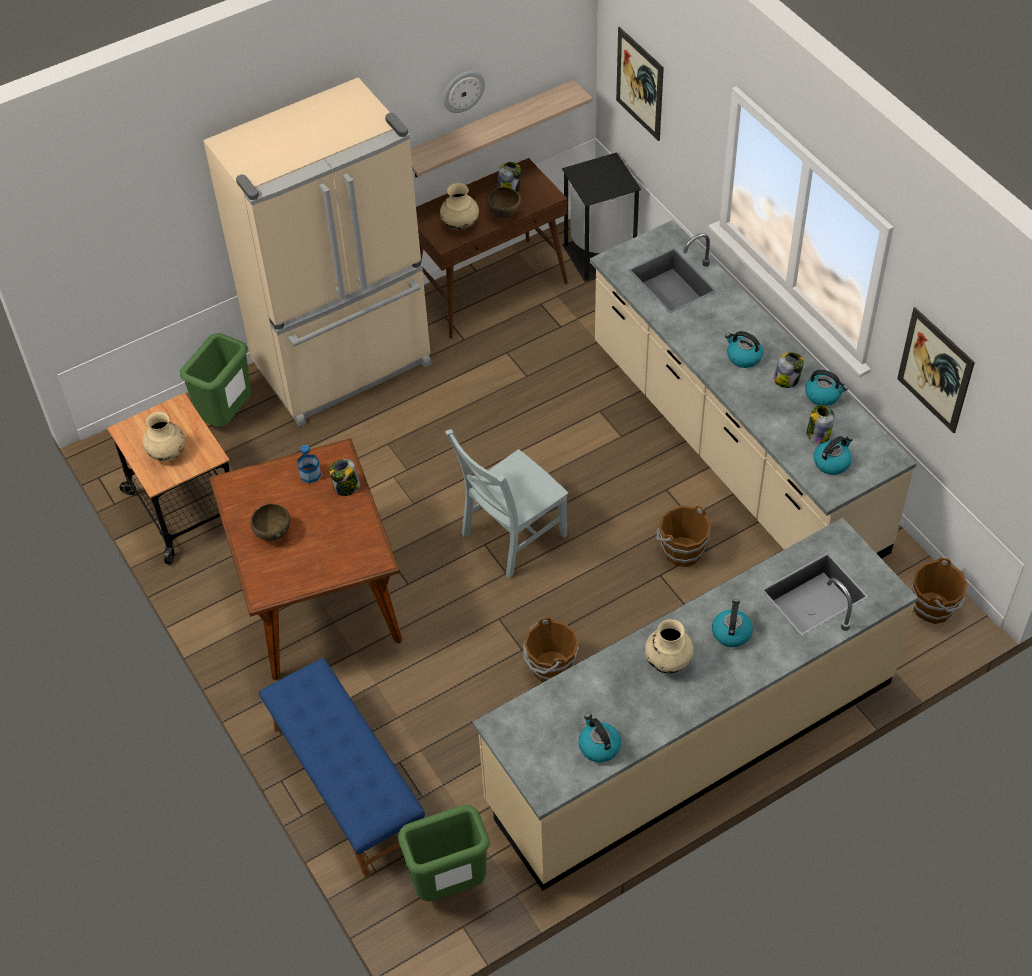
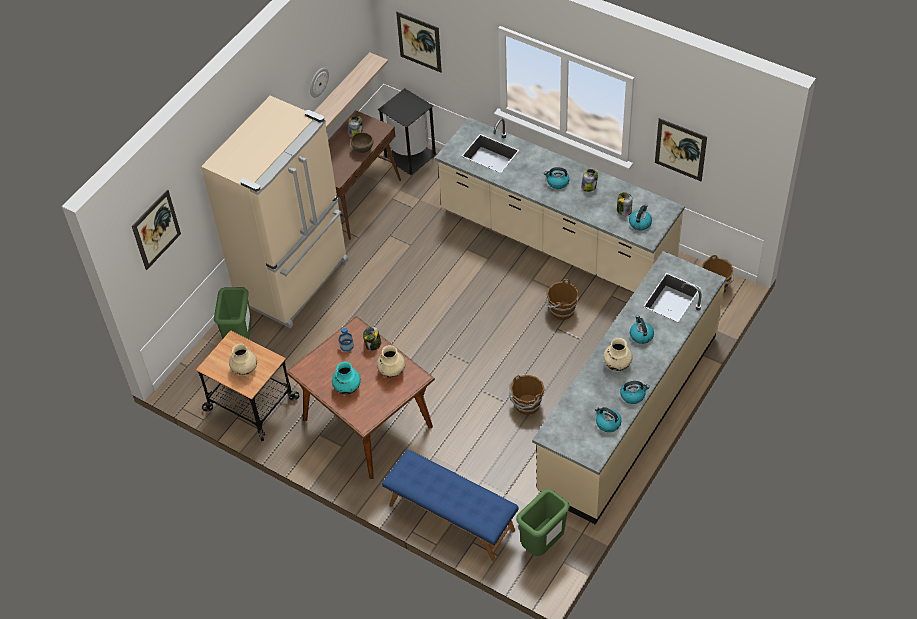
camera: 25 degrees left, 0 degrees up
(104, 207) = (156, 229): none -> picture
(273, 533) = (347, 388): brown bowl -> turquoise vase
(460, 224) = (340, 165): beige vase -> beige vase (392, 371)
(510, 537) = (459, 342): grey chair -> none
(823, 395) = (614, 187): kettle -> kettle (633, 395)

